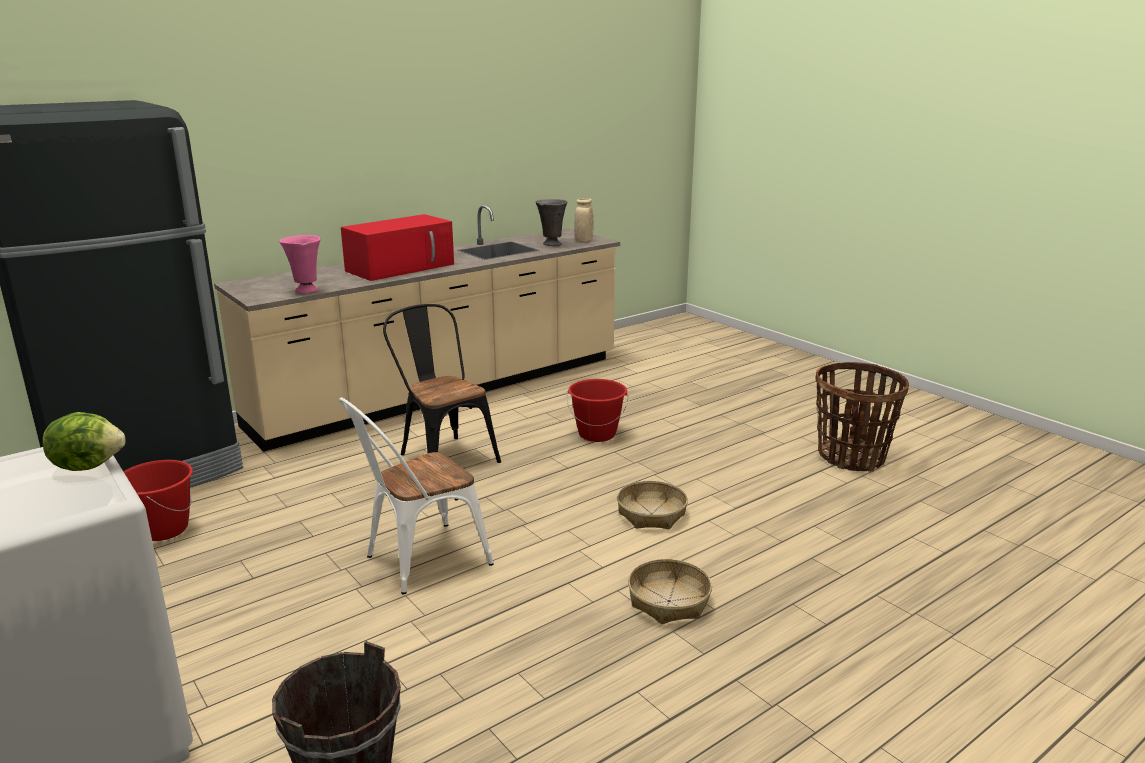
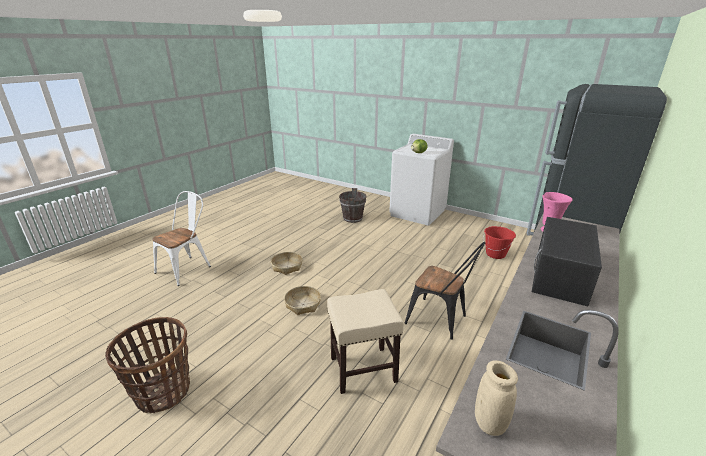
camera: 160 degrees right, 5 degrees up
(401, 267) = (560, 275): red microwave -> black microwave
(418, 561) = (388, 262): white chair -> white chair (187, 268)
(551, 244) = (517, 390): grey vase -> none
(597, 434) = (362, 369): red bucket -> beige stool

